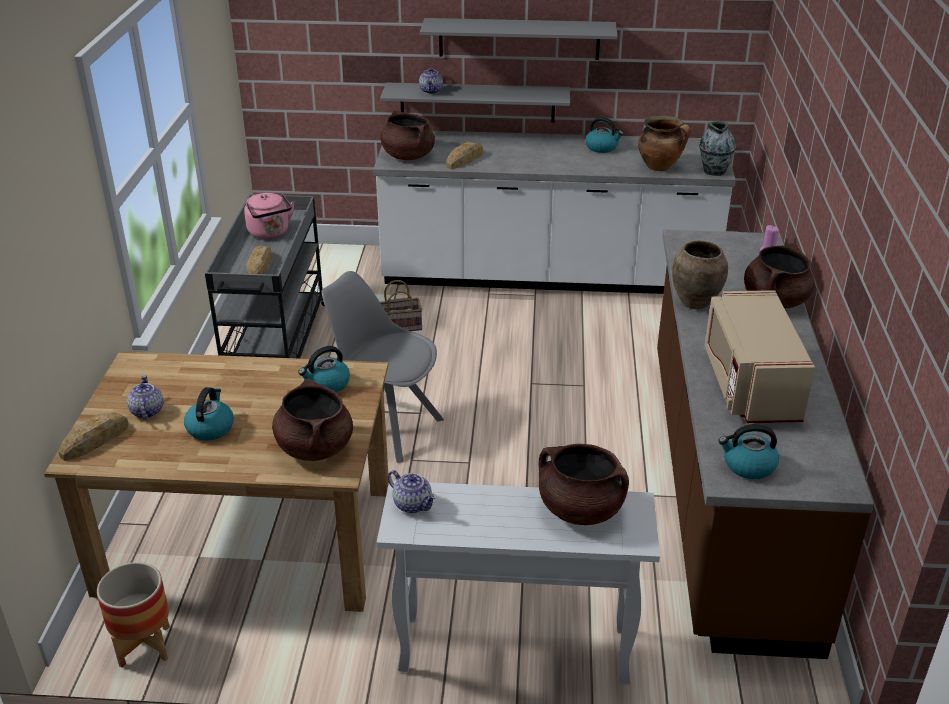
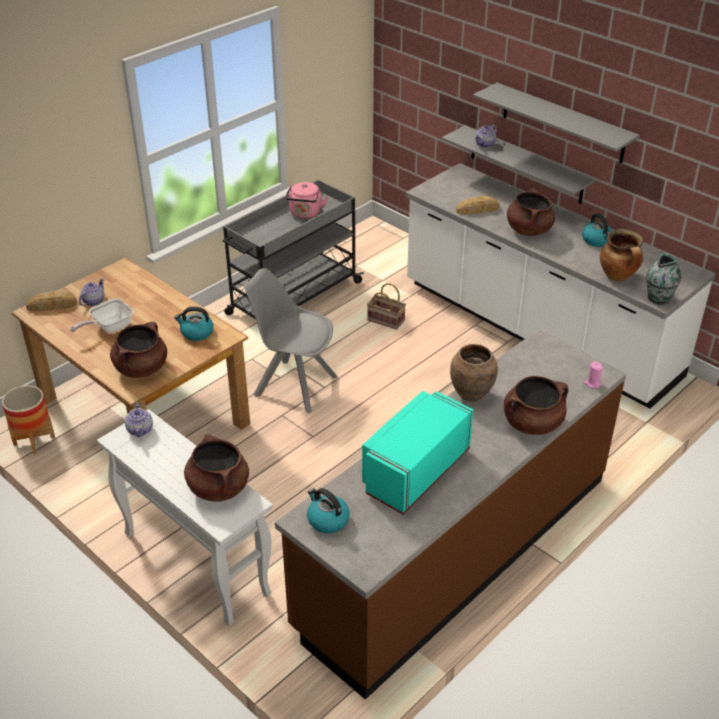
camera: 40 degrees right, 5 degrees up
(210, 428) = (109, 327): kettle -> frying pan
(260, 266) = (270, 235): bread -> none
(386, 426) = (294, 385): grey chair -> grey chair turned 45 degrees counterclockwise
(407, 156) = (442, 190): brown cooking pot -> brown cooking pot (528, 230)
(750, 384) = (414, 471): beige microwave -> turquoise microwave

